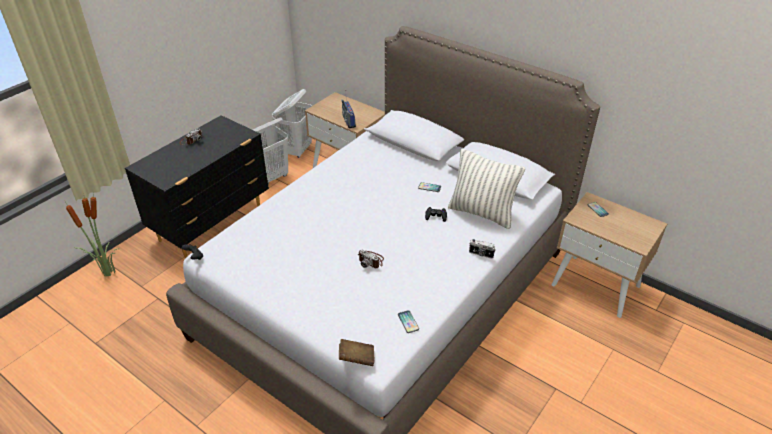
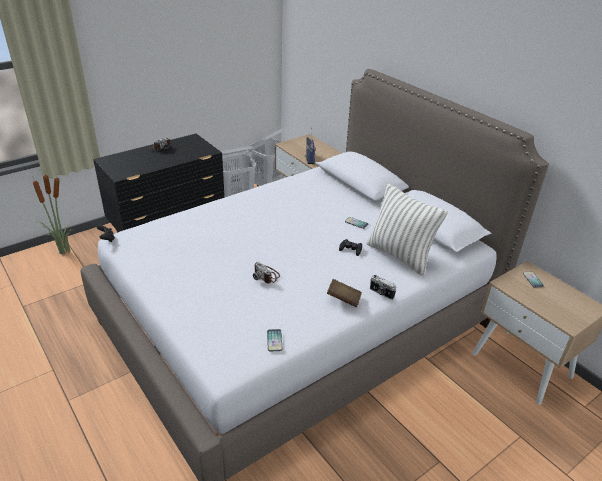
camera: 15 degrees right, 5 degrees down
(356, 358) = (204, 363): brown book -> brown book (343, 300)

